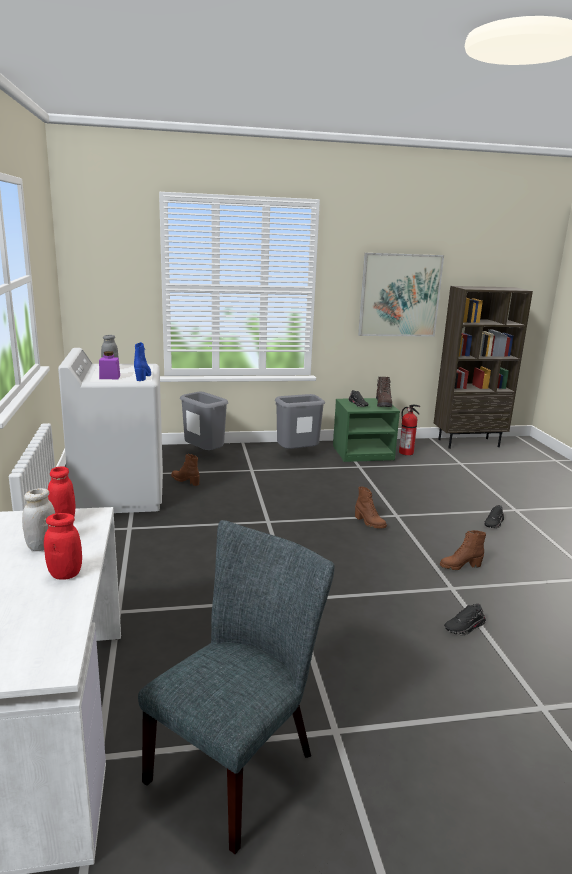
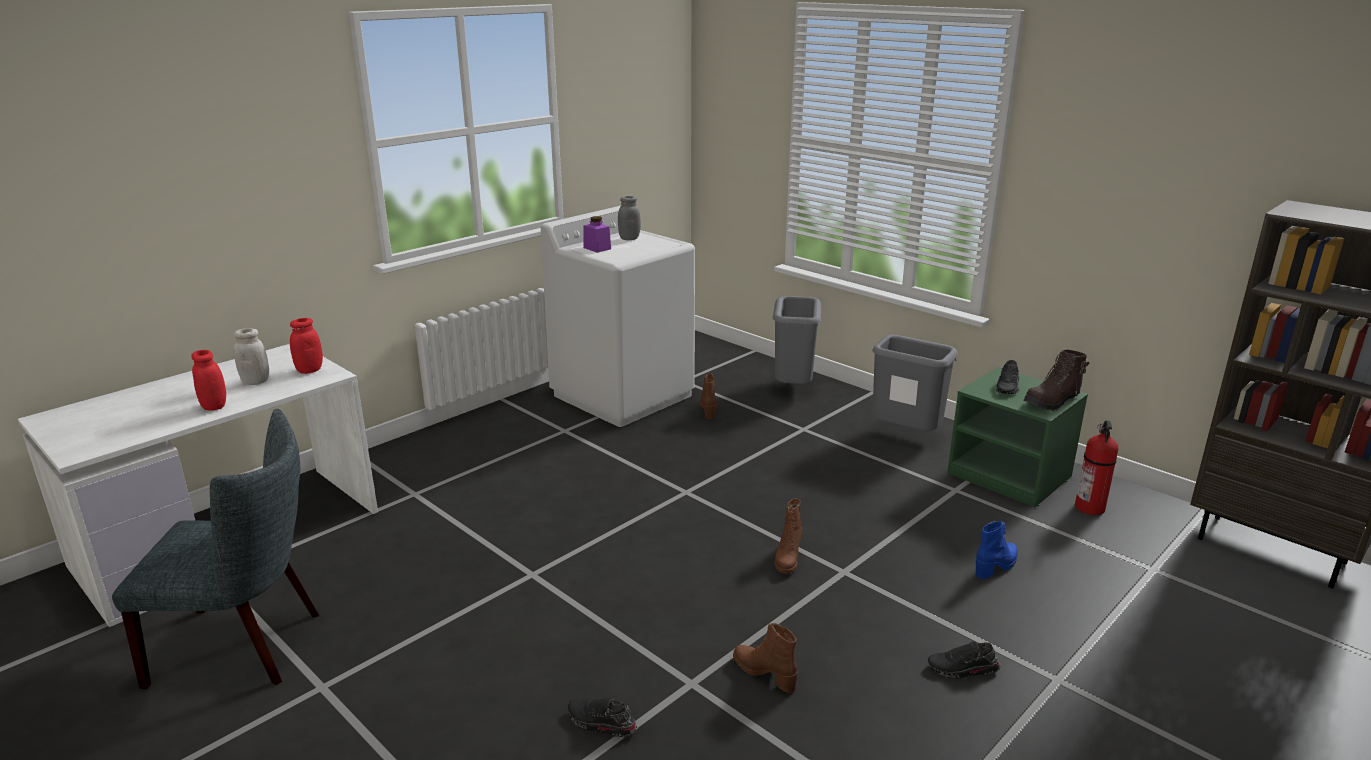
camera: 55 degrees right, 5 degrees up
(143, 376) = (627, 255): blue boot -> blue boot (996, 566)
(399, 295) = (1165, 204): picture -> none

